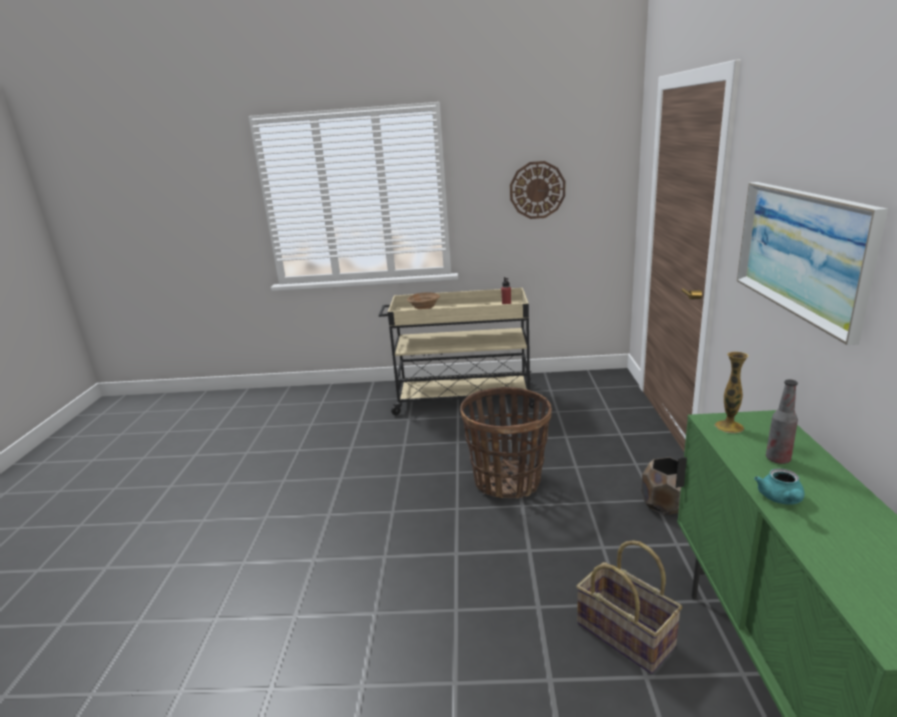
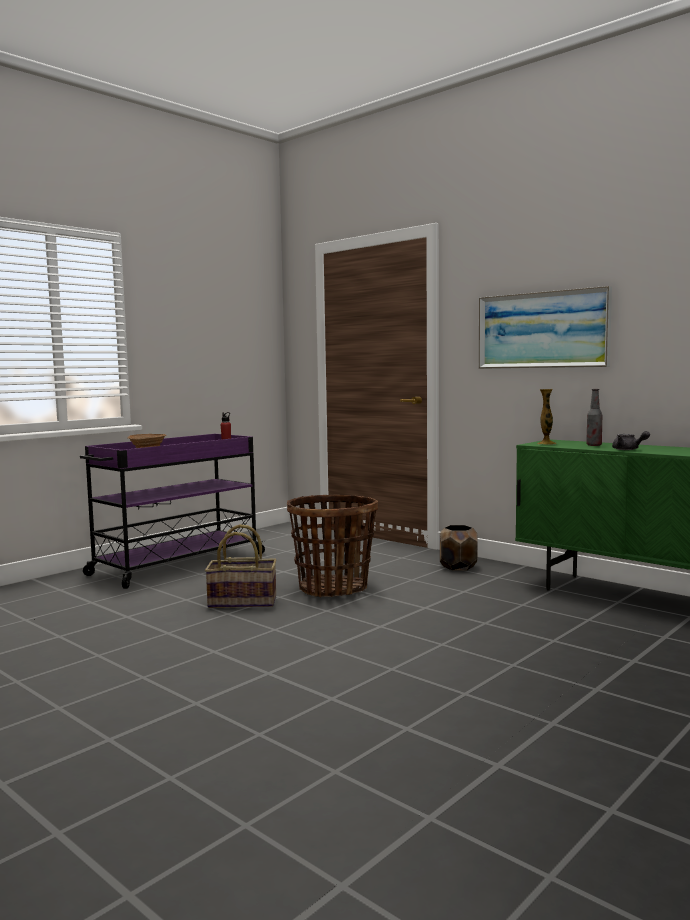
camera: 50 degrees left, 15 degrees down
(462, 398) = (176, 564): beige cart -> purple cart
(537, 190) = (209, 337): wall clock -> none
(626, 634) = (549, 612): basket -> basket (243, 601)
(781, 499) = (628, 449): turquoise teapot -> grey teapot

